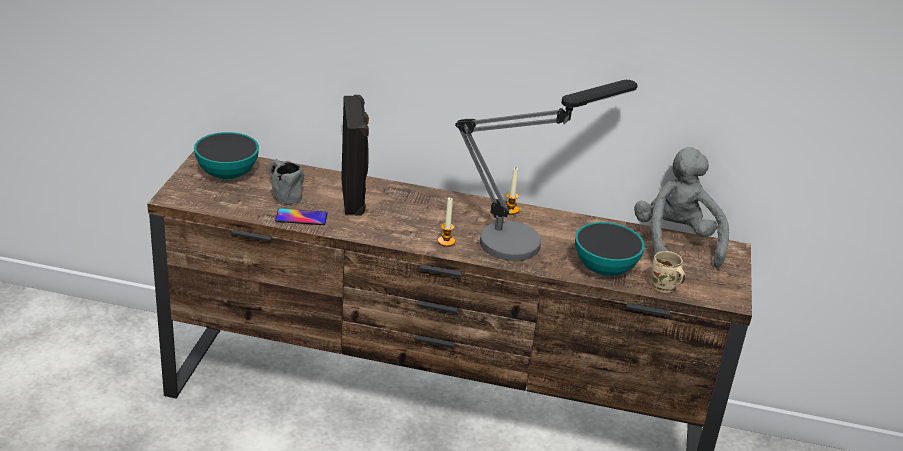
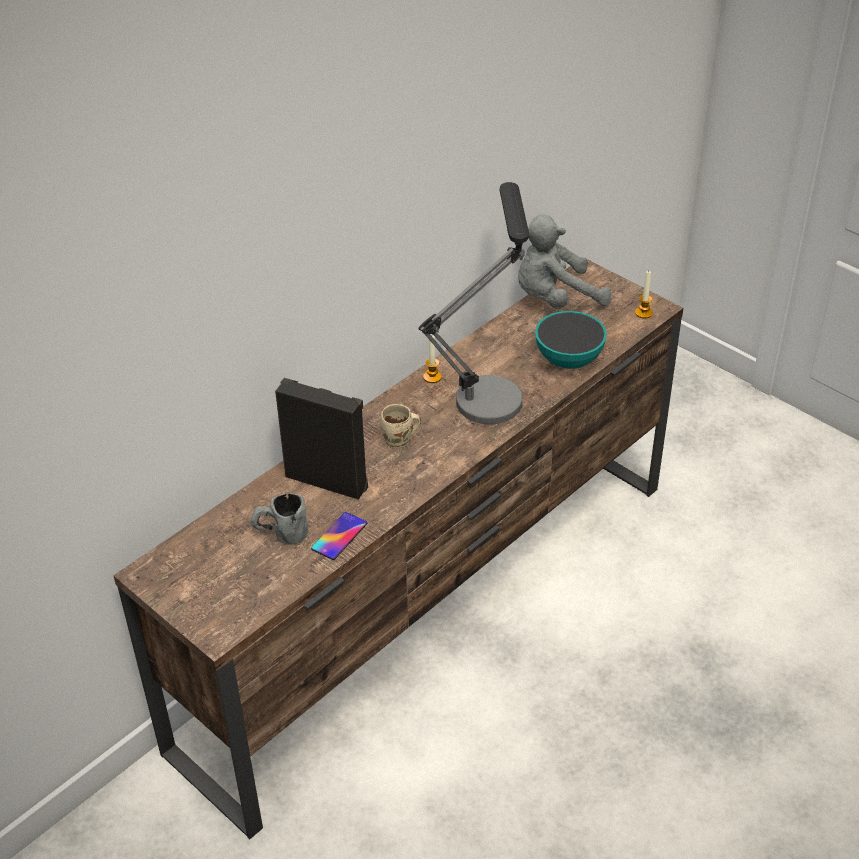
camera: 55 degrees left, 10 degrees up
(227, 175) = (203, 569): bowl -> none
(446, 241) = (457, 444): candle -> candle (643, 313)
(663, 288) = (618, 338): beige mug -> beige mug (399, 441)
(675, 243) = (555, 299): grey plush toy -> grey plush toy turned 45 degrees counterclockwise

